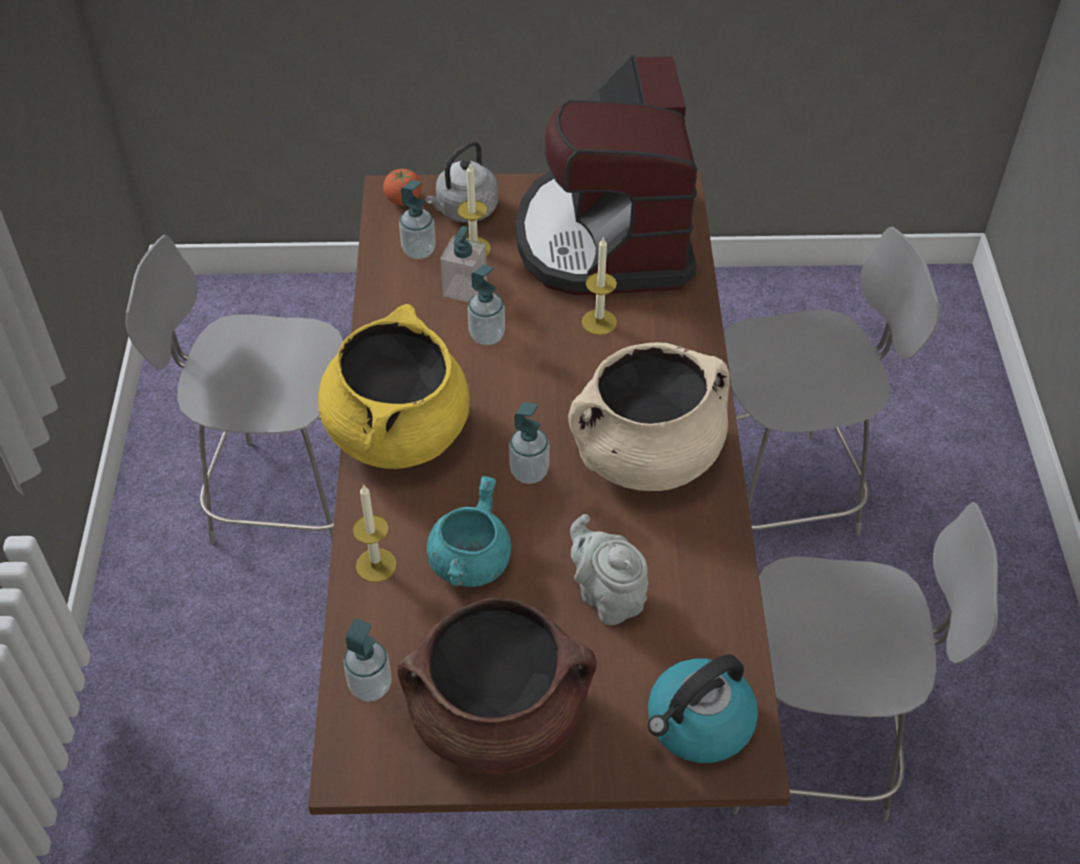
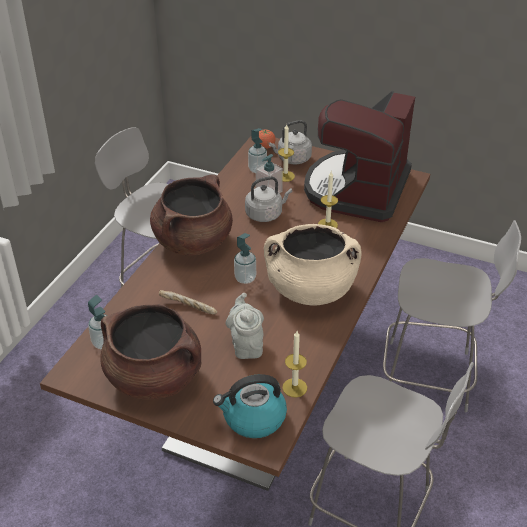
camera: 25 degrees right, 10 degrees down
(376, 565) = (142, 294): candle -> candle (294, 387)
(398, 431) = (193, 241): yellow cooking pot -> brown cooking pot
(469, 562) = (188, 307): turquoise cooking pot -> bread
(487, 335) = (266, 214): soap dispenser -> grey kettle

